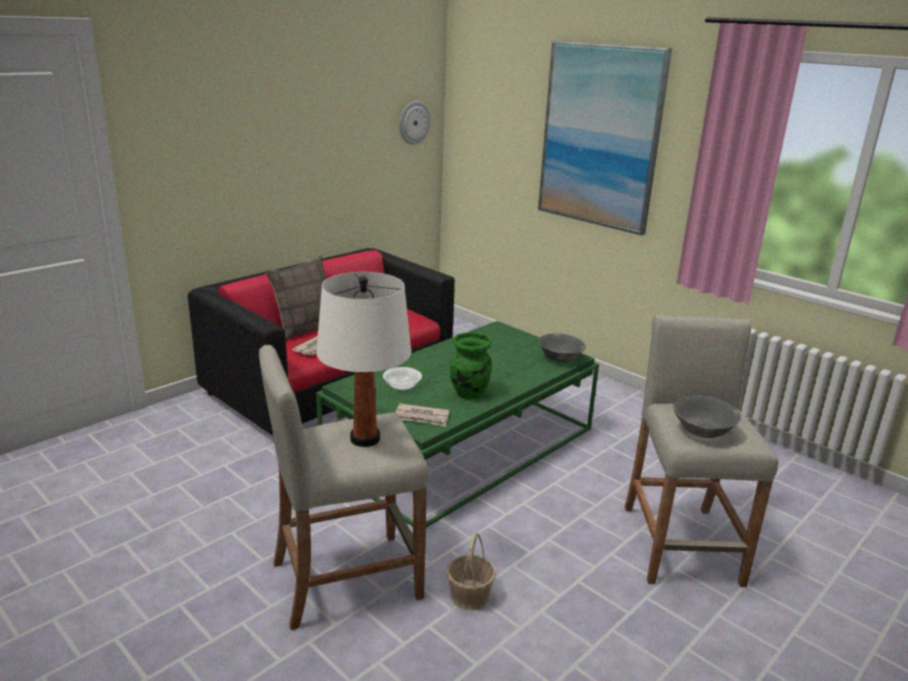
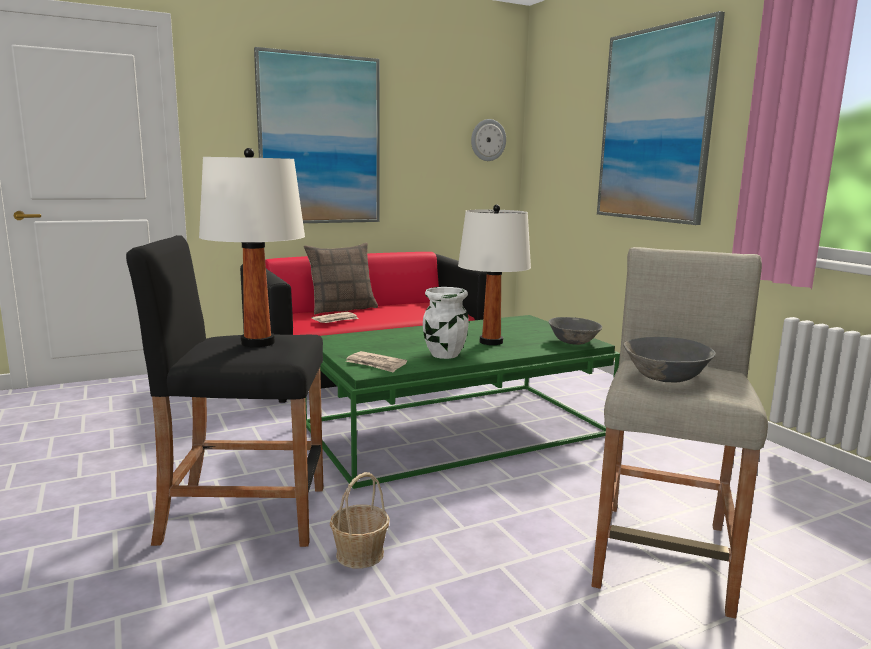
camera: 20 degrees right, 10 degrees down
(256, 145) = (320, 140): none -> picture
(346, 579) = (244, 514): beige stool -> black stool
(402, 386) = (381, 344): bowl -> none
(469, 394) = (444, 355): green vase -> white vase
(494, 368) = (491, 342): none -> white table lamp

